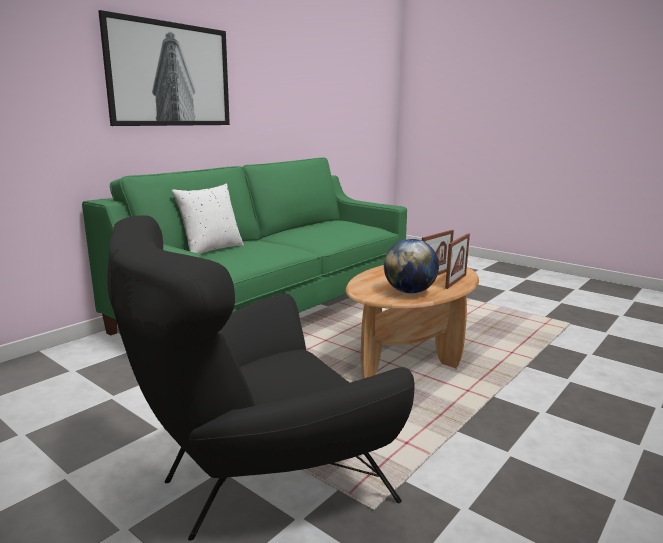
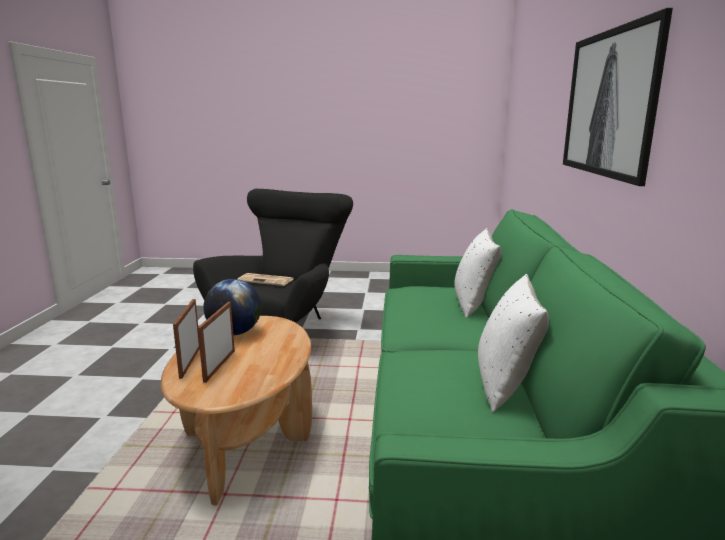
camera: 145 degrees right, 0 degrees up
(289, 373) = (266, 280): none -> newspaper
(307, 226) = (506, 385): none -> white pillow

